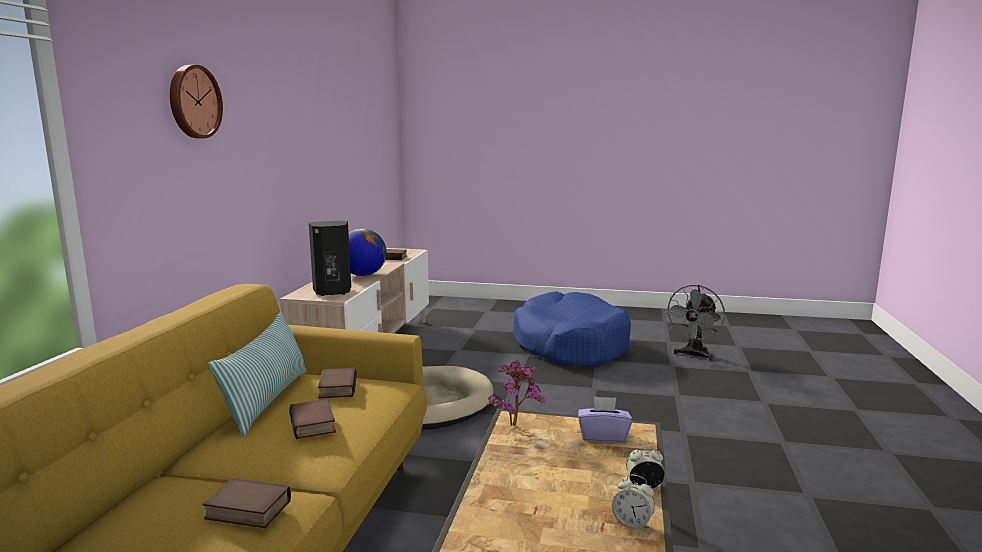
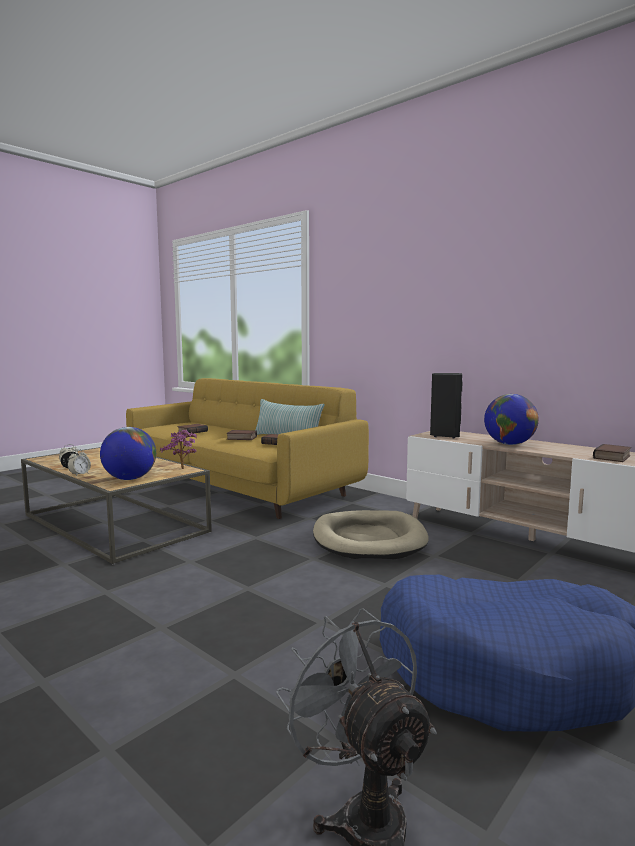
camera: 120 degrees right, 5 degrees down
(193, 102) = (378, 281): wall clock -> none
(603, 436) = (130, 479): purple tissue box -> globe

